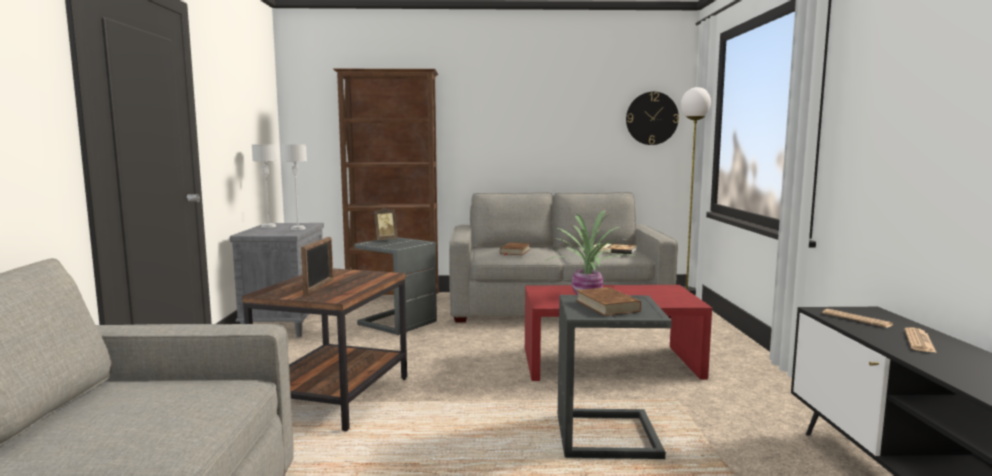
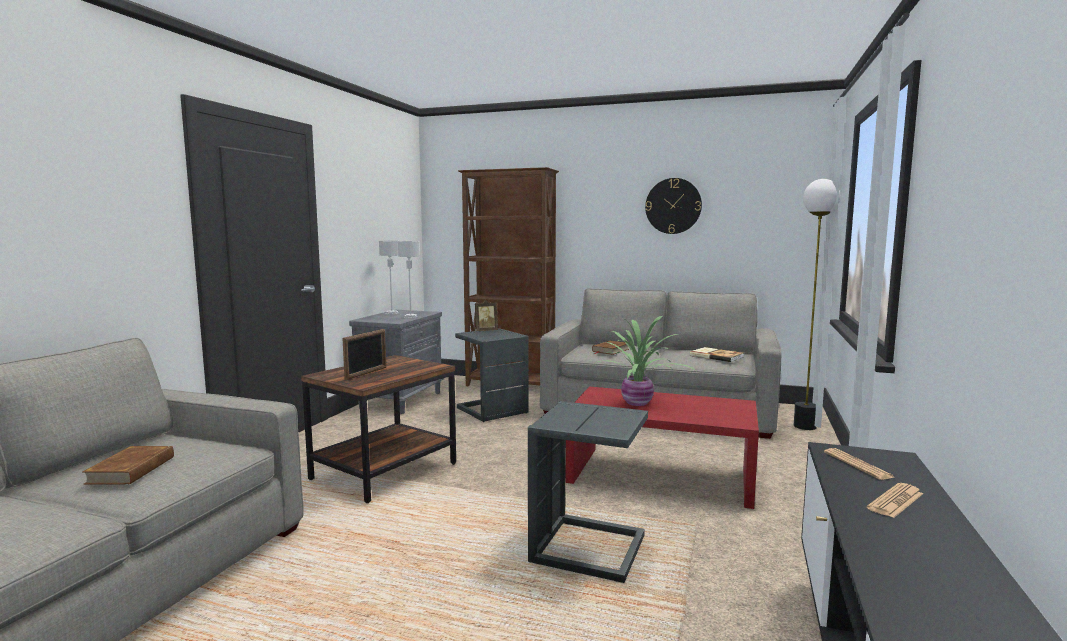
camera: 20 degrees right, 0 degrees up
(607, 306) = (586, 417): brown book -> brown book (132, 470)
(652, 118) = (786, 212): wall clock -> wall clock (673, 206)

